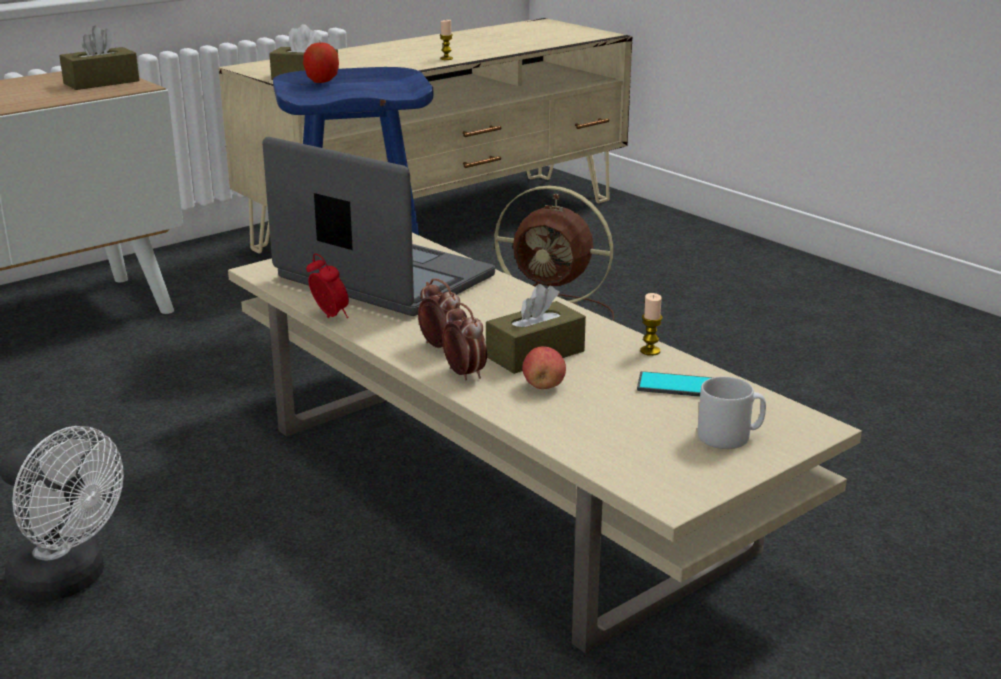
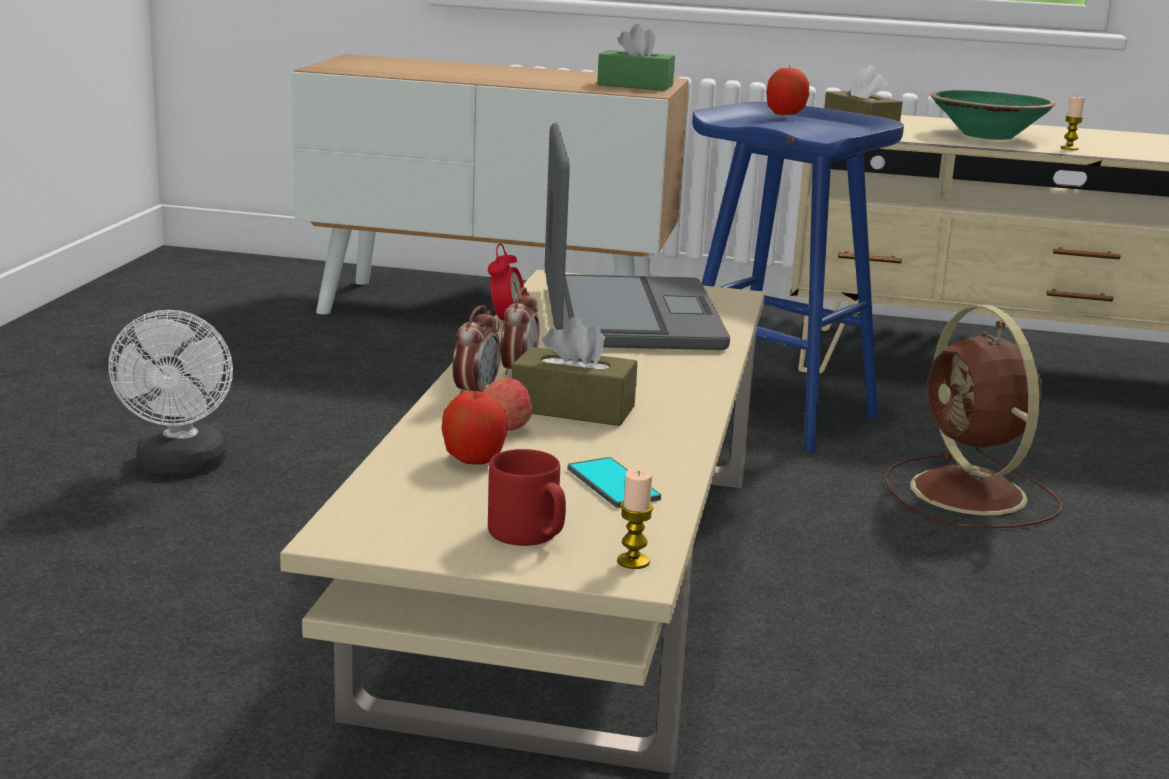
camera: 50 degrees right, 5 degrees down
(101, 82) = (635, 85): brown tissue box -> green tissue box
(382, 61) = (987, 136): none -> green bowl
(587, 414) = (473, 460): none -> apple
(650, 351) = (678, 453): candle -> candle (633, 561)
(730, 437) = (529, 535): grey mug -> red mug

